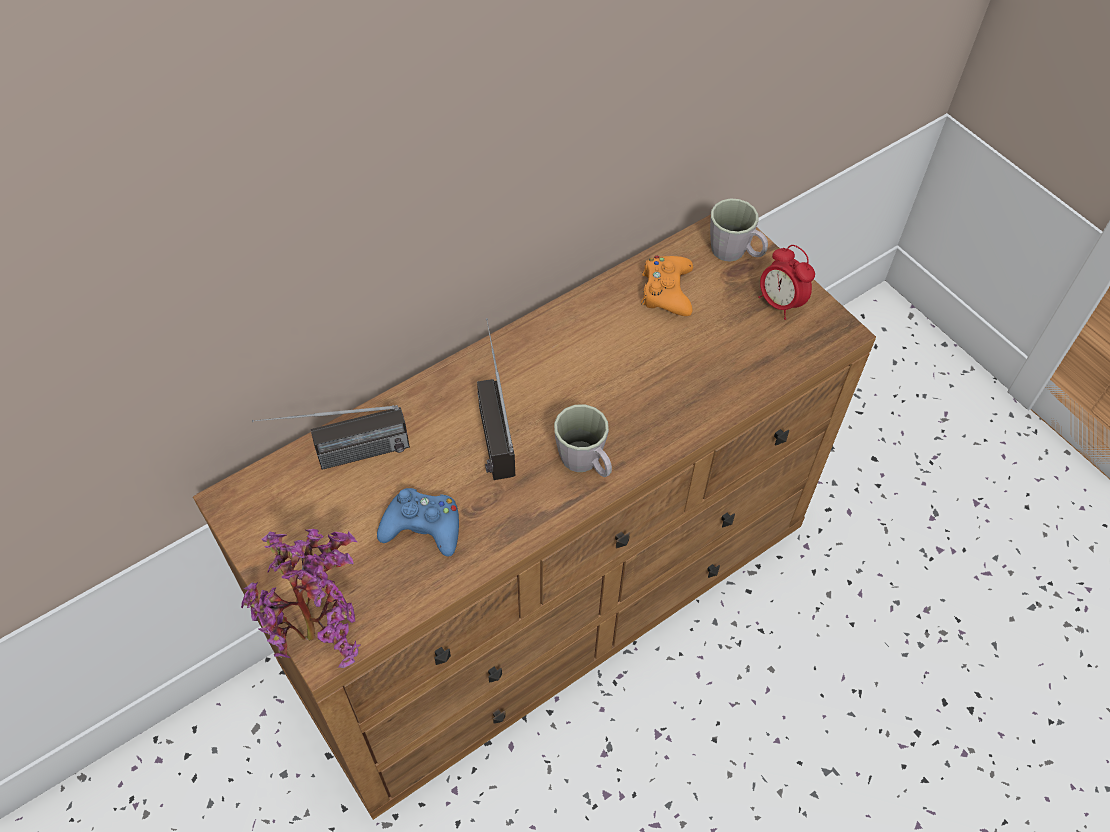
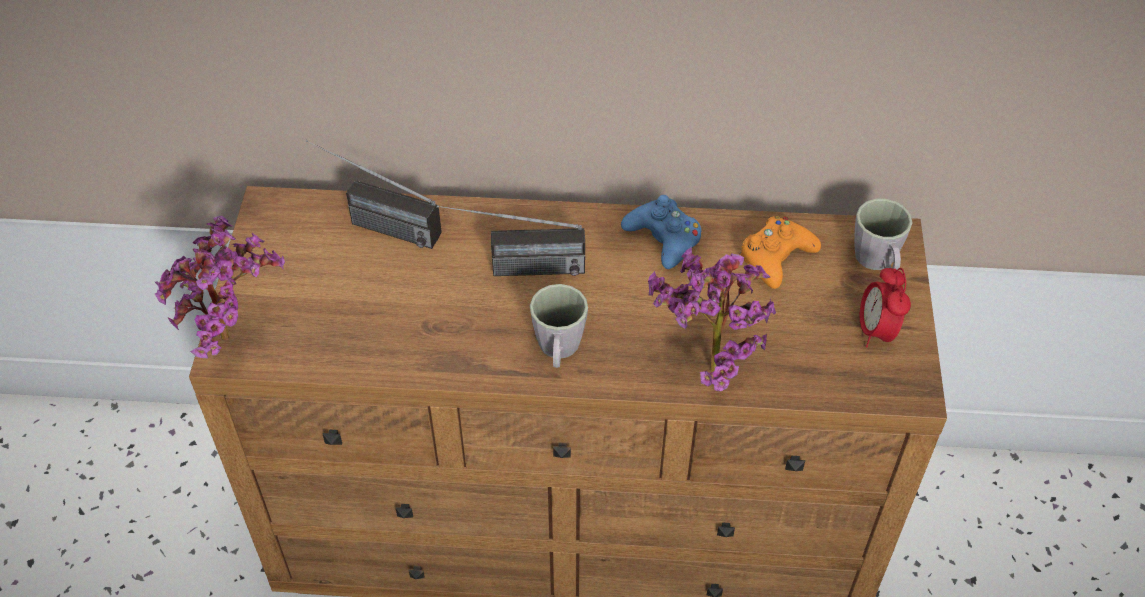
camera: 40 degrees right, 5 degrees down
(423, 527) = (382, 314): blue game controller -> blue game controller (664, 238)
(490, 422) = (513, 269): radio -> radio turned 120 degrees counterclockwise
(697, 403) = (706, 365): none -> potted plant

